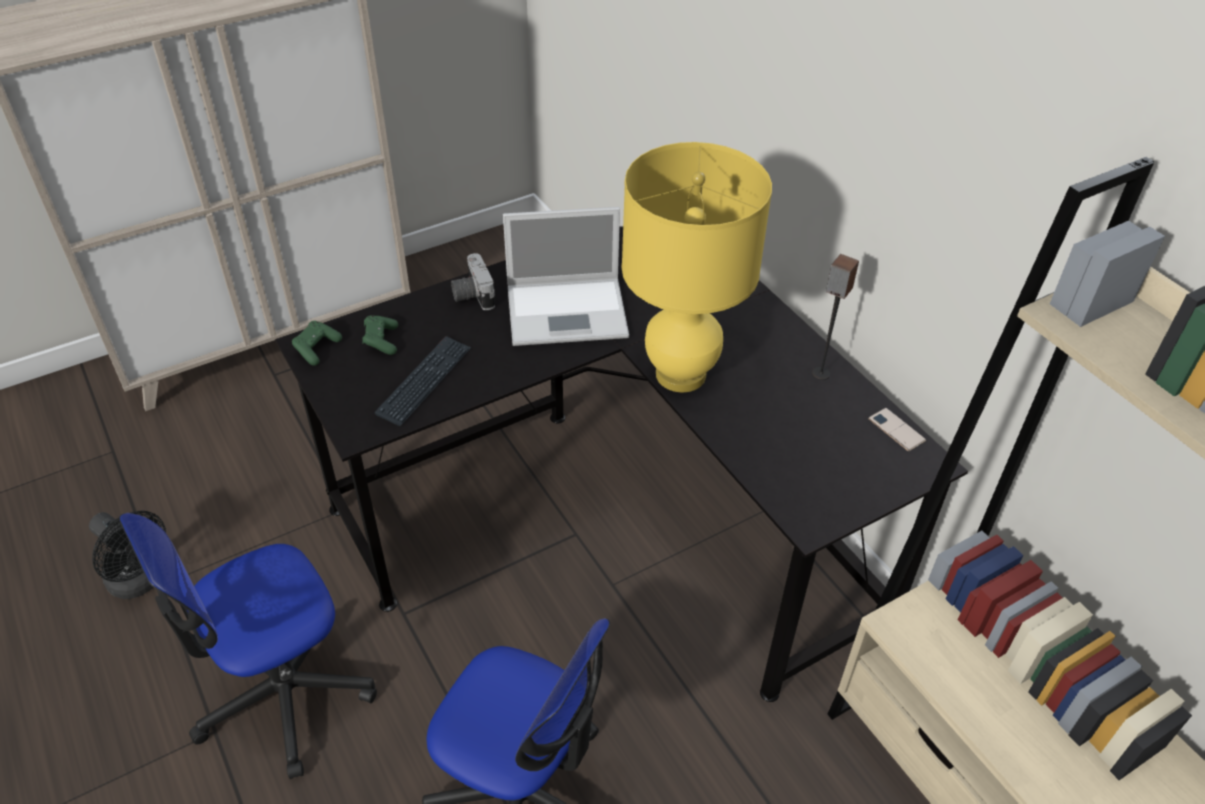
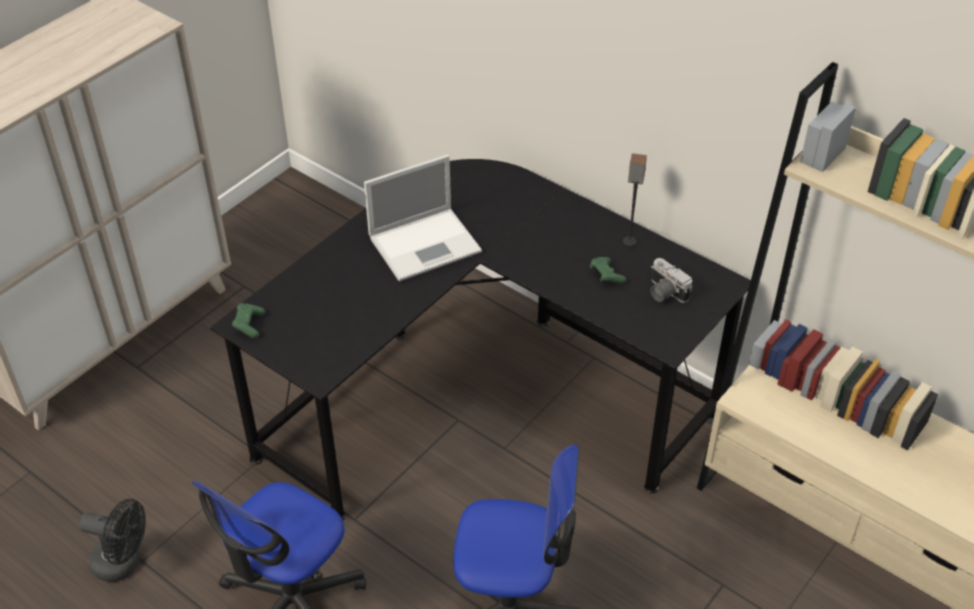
camera: 20 degrees left, 0 degrees up
(381, 341) = (296, 305): green game controller -> green game controller (606, 276)
(424, 381) = (348, 326): keyboard -> none
(472, 295) = (345, 251): camera -> camera (664, 293)
(680, 374) = (532, 269): yellow table lamp -> none
(896, 430) = (697, 267): phone -> none

